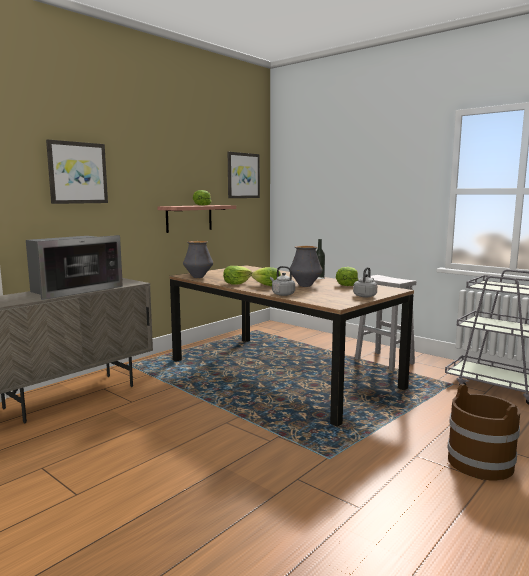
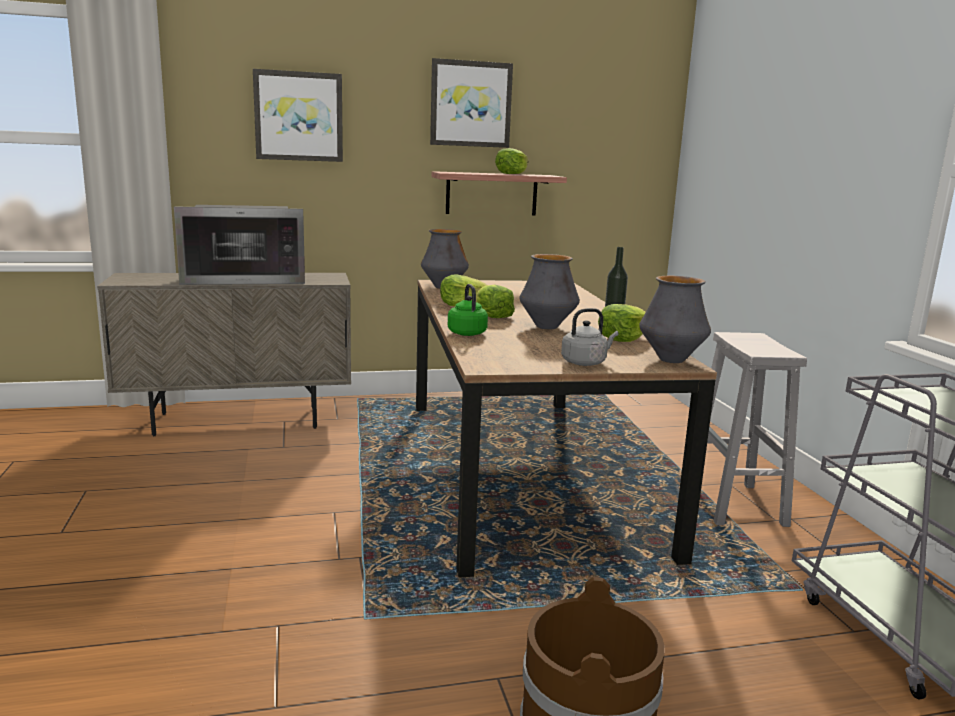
camera: 35 degrees right, 5 degrees up
(243, 175) = (615, 126): picture -> picture (470, 104)
(282, 294) = (466, 333): grey kettle -> green kettle
(388, 289) = (671, 360): none -> vase

